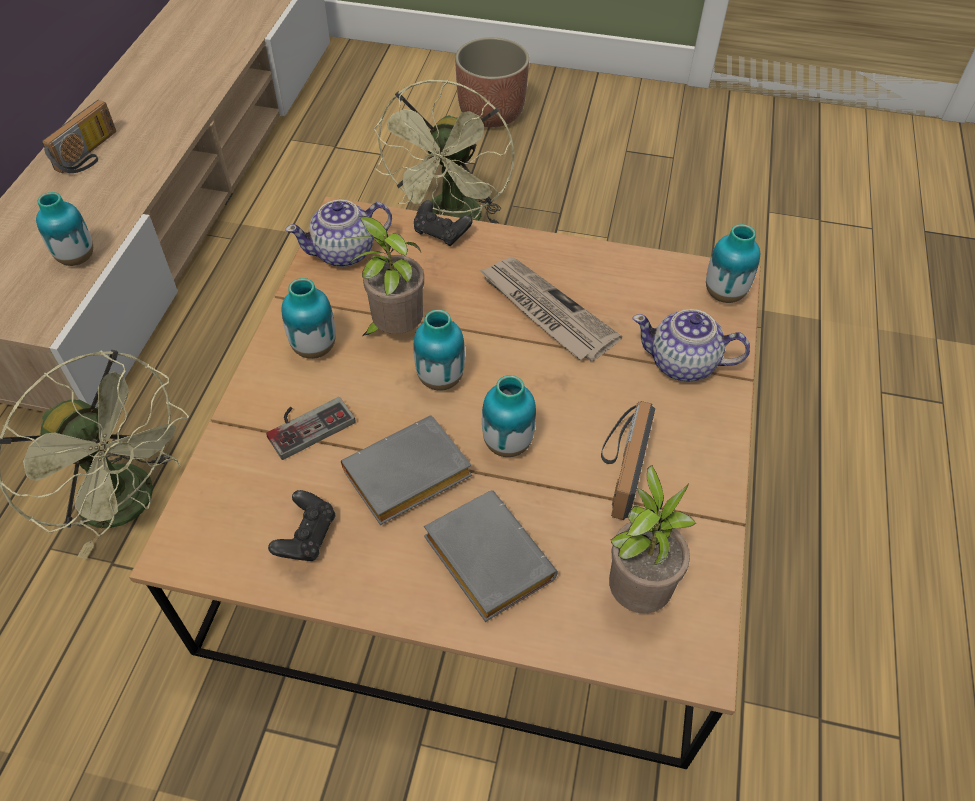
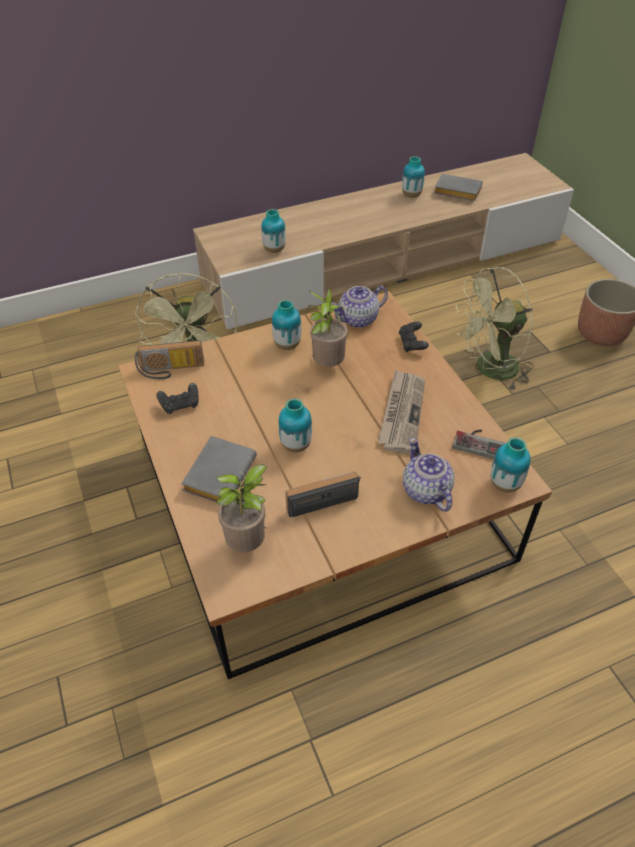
camera: 55 degrees right, 5 degrees down
(90, 154) = (338, 212): radio -> radio (171, 370)
(307, 423) = (241, 369): game controller -> game controller (481, 443)
(345, 252) = (358, 319): teapot -> teapot turned 60 degrees counterclockwise
(406, 479) = (240, 420): grey book -> grey book (456, 192)
(440, 379) = (312, 398): vase -> vase (411, 195)

